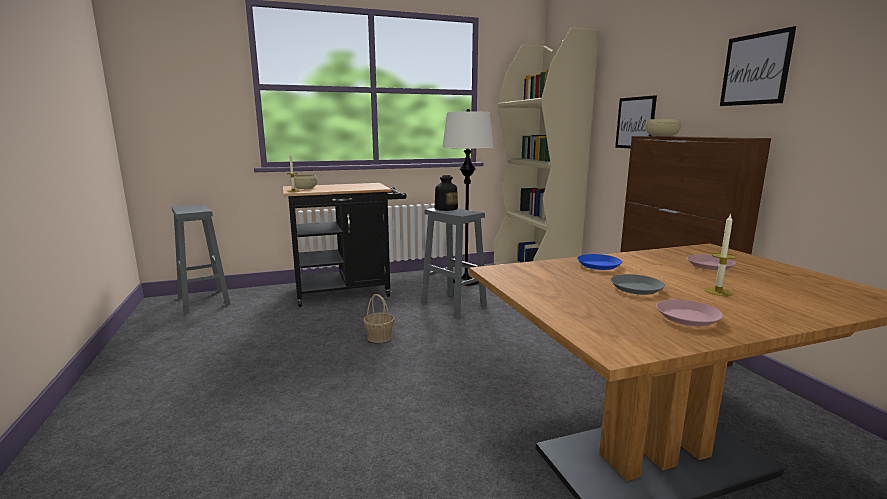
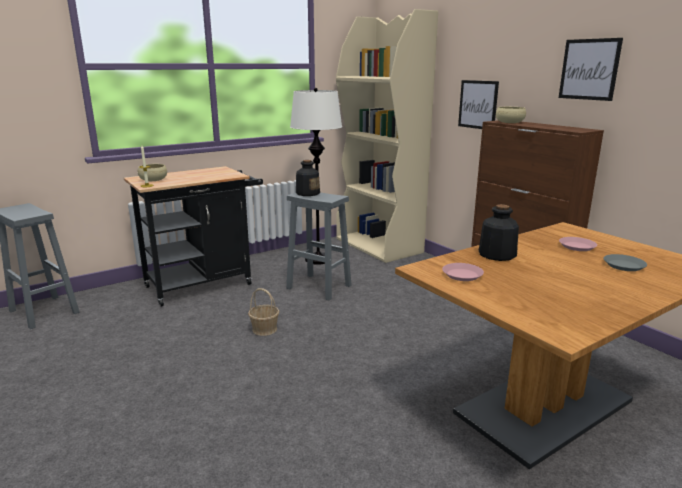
camera: 15 degrees left, 5 degrees up
(598, 265) = (496, 254): blue plate -> bottle
(636, 288) = (540, 276): grey plate -> grey plate (624, 265)
(687, 317) = (591, 300): pink plate -> pink plate (462, 275)
(718, 291) = (597, 273): candle -> none

